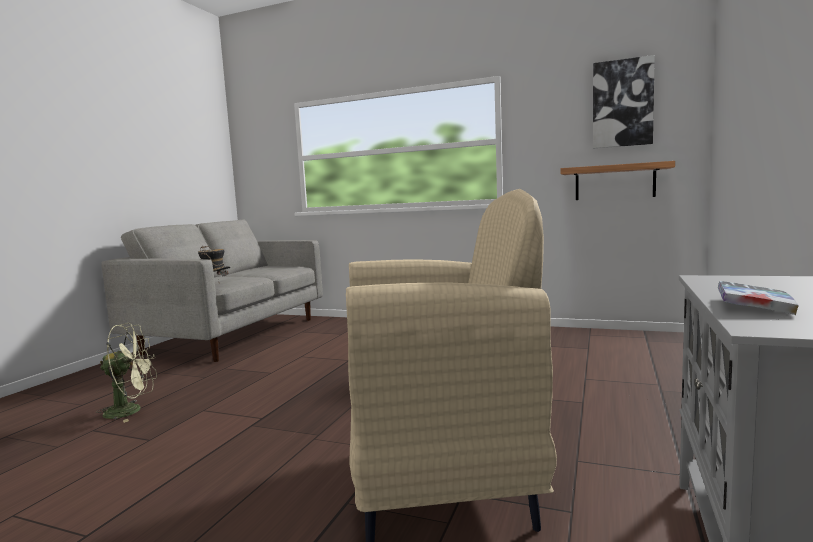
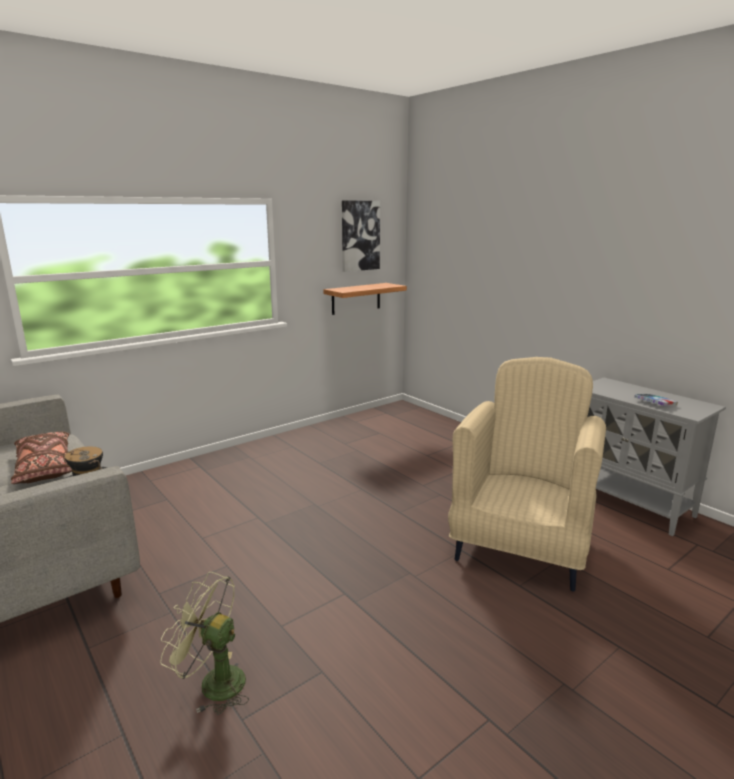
camera: 60 degrees left, 10 degrees up
(131, 410) = (213, 682): green fan -> green fan turned 90 degrees counterclockwise
(253, 274) = (45, 468): none -> brown pillow

